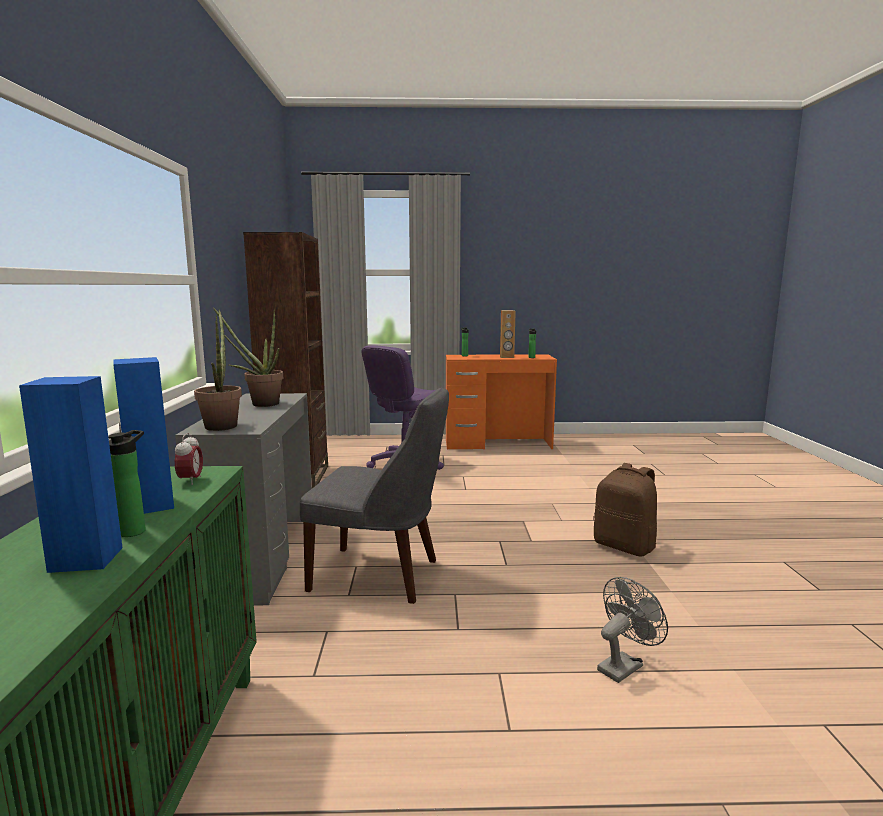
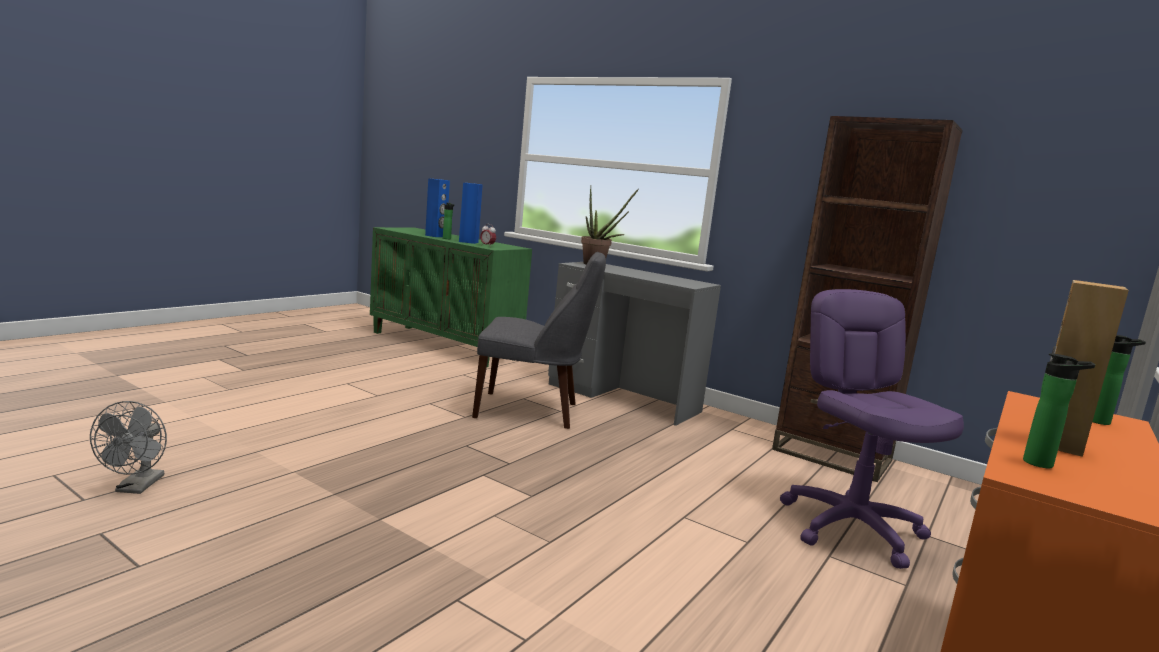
camera: 125 degrees right, 0 degrees up
(259, 404) = (659, 277): potted plant -> none
(380, 575) = (532, 411): grey chair -> grey chair turned 135 degrees counterclockwise
(624, 665) = (305, 415): grey fan -> grey fan (136, 487)
(625, 546) = (378, 506): brown backpack -> none

